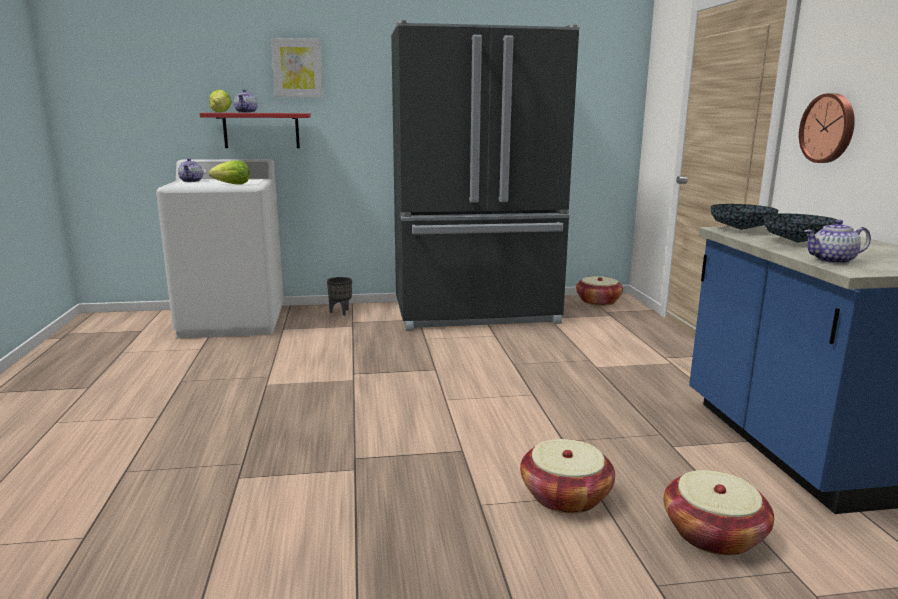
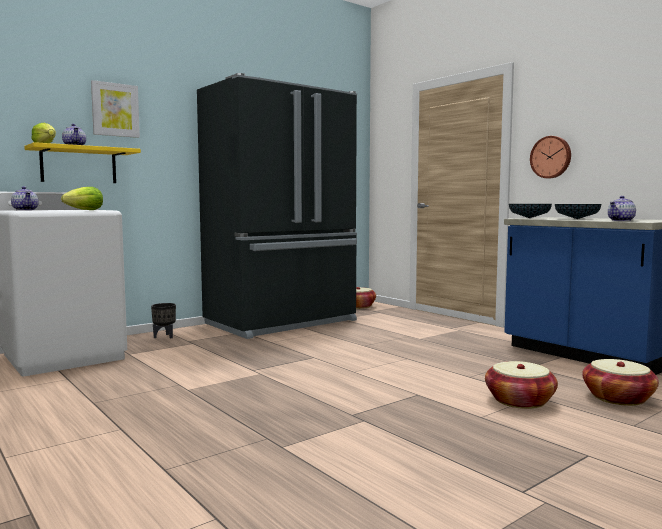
camera: 30 degrees left, 10 degrees down
(261, 130) = (79, 165): red shelf -> yellow shelf

